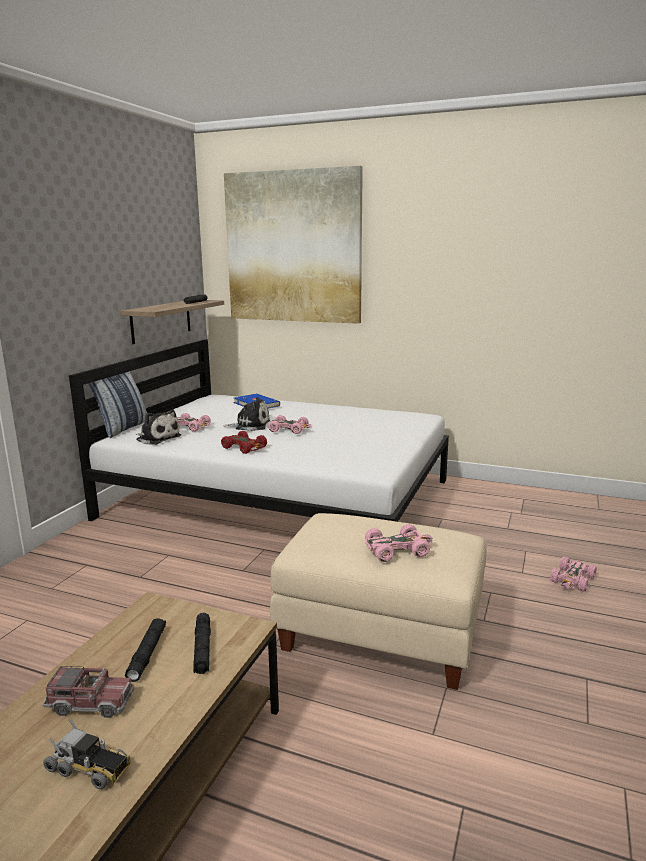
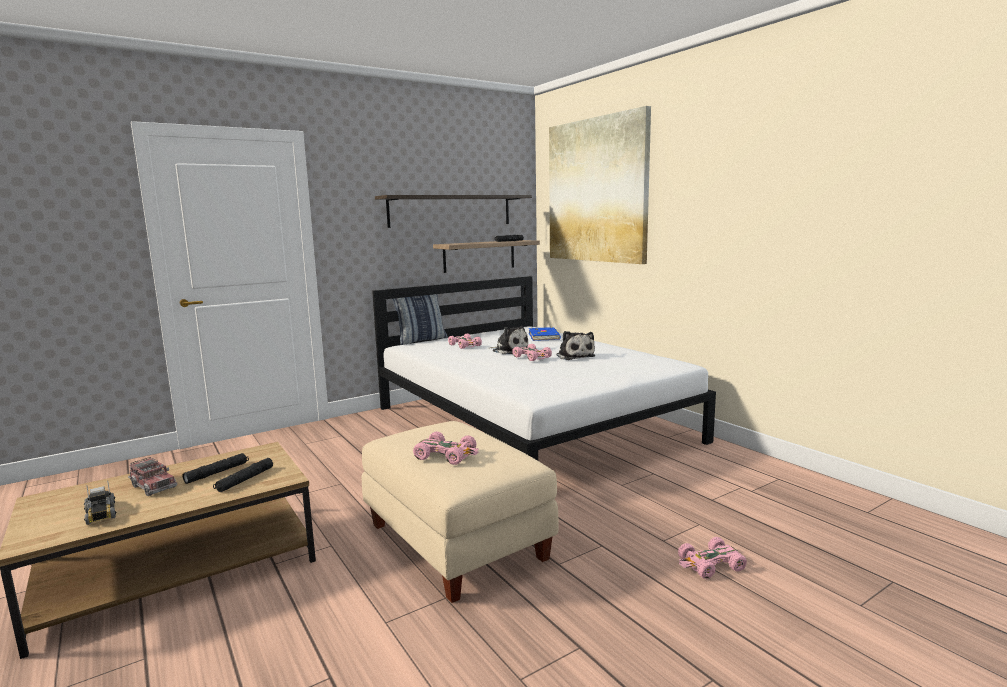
camera: 35 degrees right, 5 degrees down
(133, 268) = (451, 211): none -> shelf
(157, 438) = (429, 349): plush toy -> plush toy (574, 356)
(245, 447) = (473, 364): red toy car -> none

